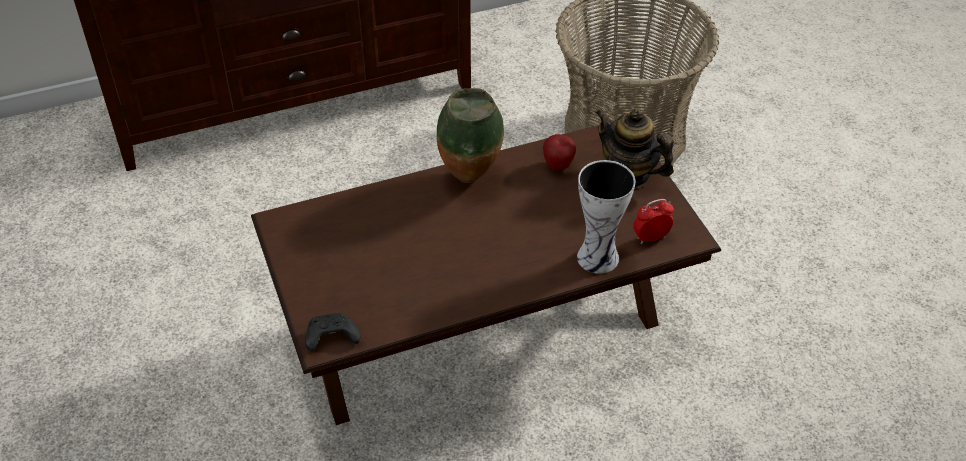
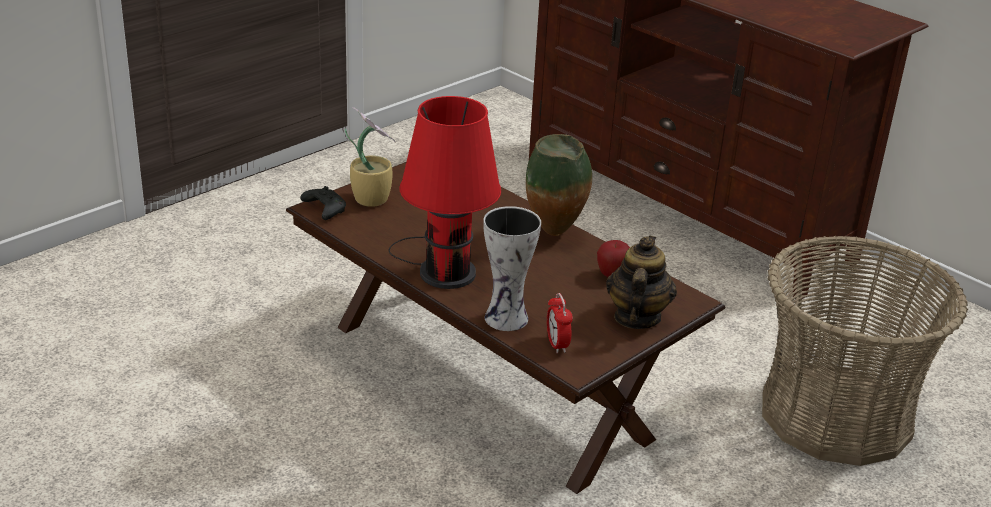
camera: 65 degrees right, 15 degrees down
(328, 292) = (371, 198): none -> potted plant
(498, 276) = (444, 270): none -> red table lamp
(651, 238) = (557, 345): alarm clock -> alarm clock turned 150 degrees counterclockwise

